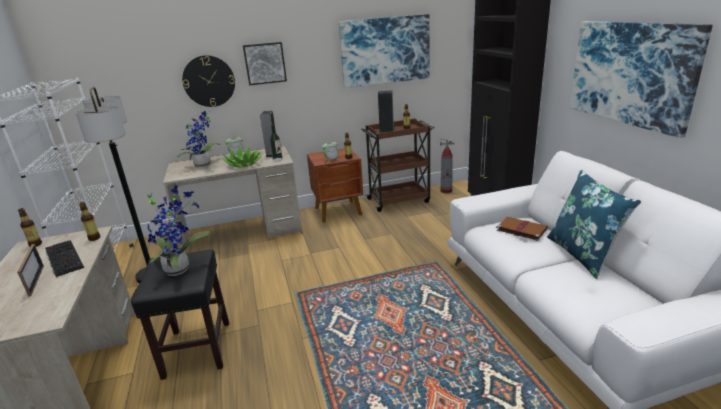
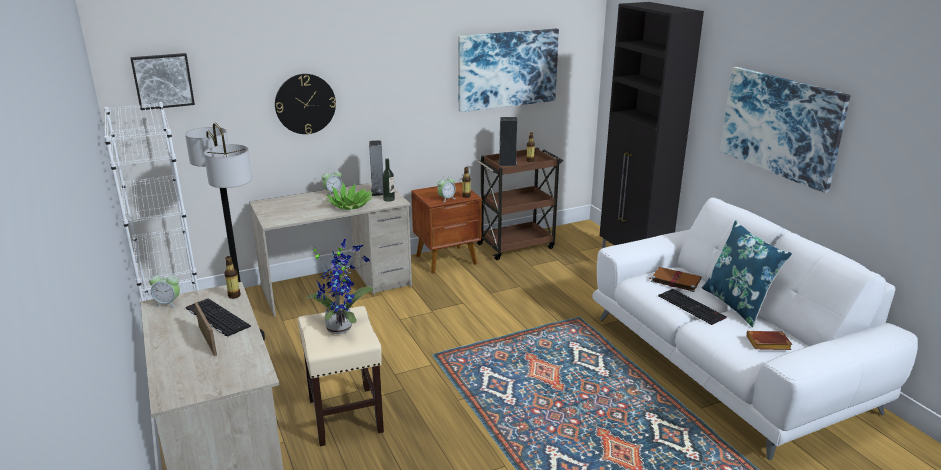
camera: 10 degrees left, 0 degrees up
(36, 244) = (168, 304): bottle -> alarm clock
(197, 349) = (346, 416): black stool -> beige stool
(204, 165) = (300, 206): potted plant -> none
(265, 63) = (371, 83): picture -> picture (163, 81)
(446, 191) = (570, 234): fire extinguisher -> none
(534, 256) = (692, 307): none -> keyboard
(611, 299) = (767, 344): none -> brown book

